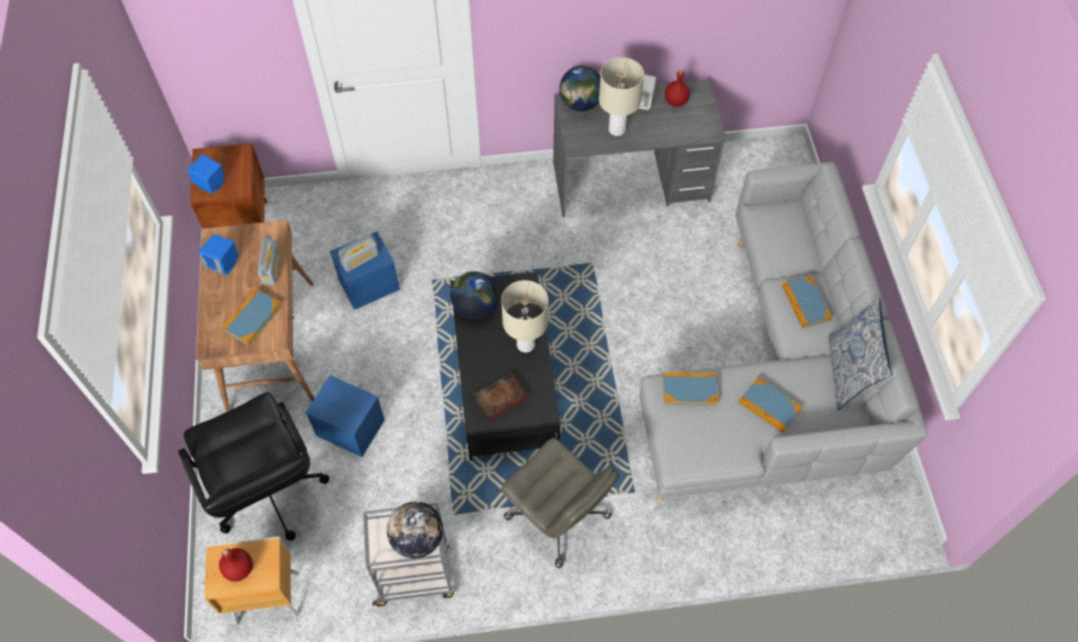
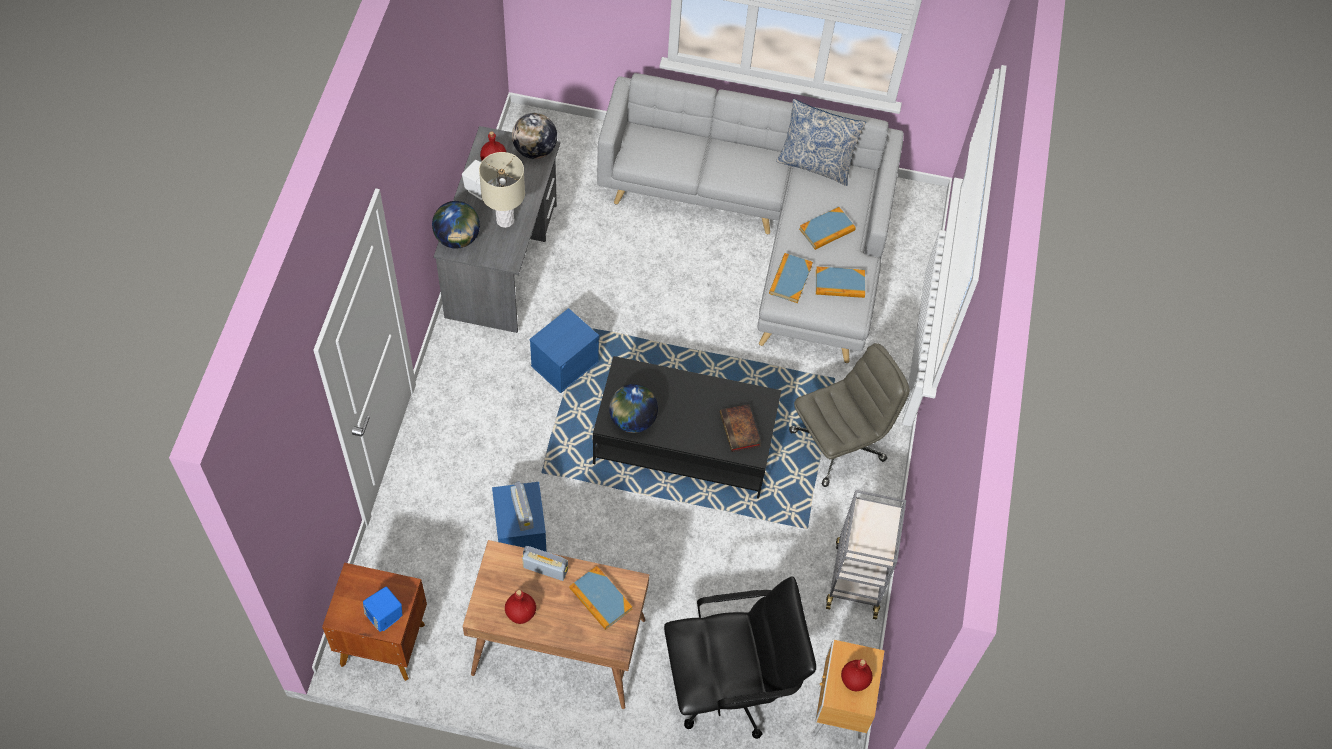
camera: 75 degrees left, 0 degrees up
(224, 264) = (520, 612): blue speaker -> red bottle
(351, 427) = (684, 593): blue storage box -> blue storage box (565, 363)
(417, 539) = (877, 520): globe -> globe (535, 150)
(526, 344) = (691, 391): beige table lamp -> none
(806, 303) = (739, 164): book -> book (839, 284)

